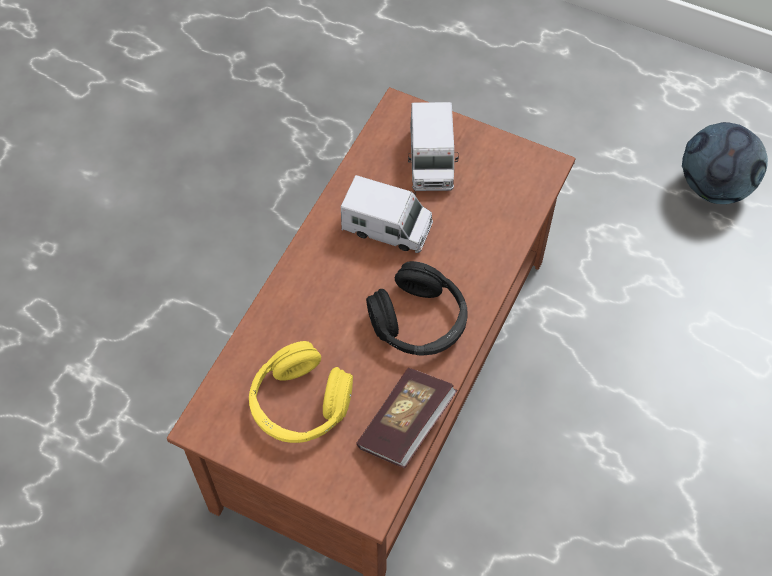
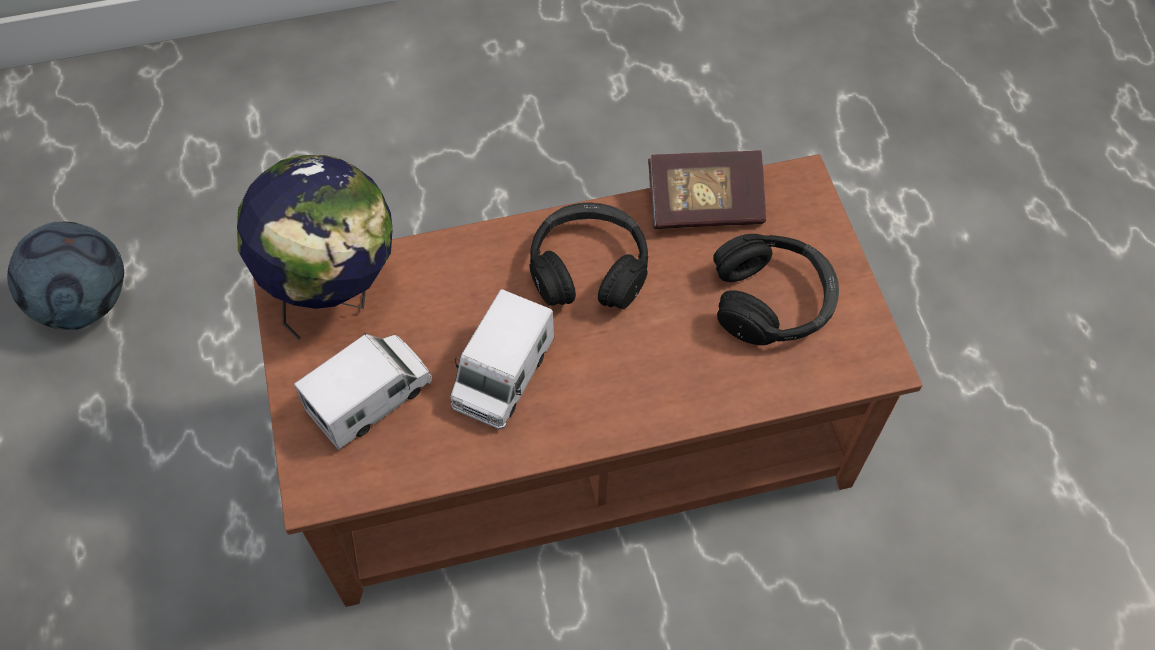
camera: 130 degrees left, 0 degrees up
(300, 404) = (772, 301): yellow headphones -> black headphones
(387, 228) = (503, 375): toy truck -> toy truck turned 135 degrees counterclockwise
(517, 184) = (337, 294): none -> globe

